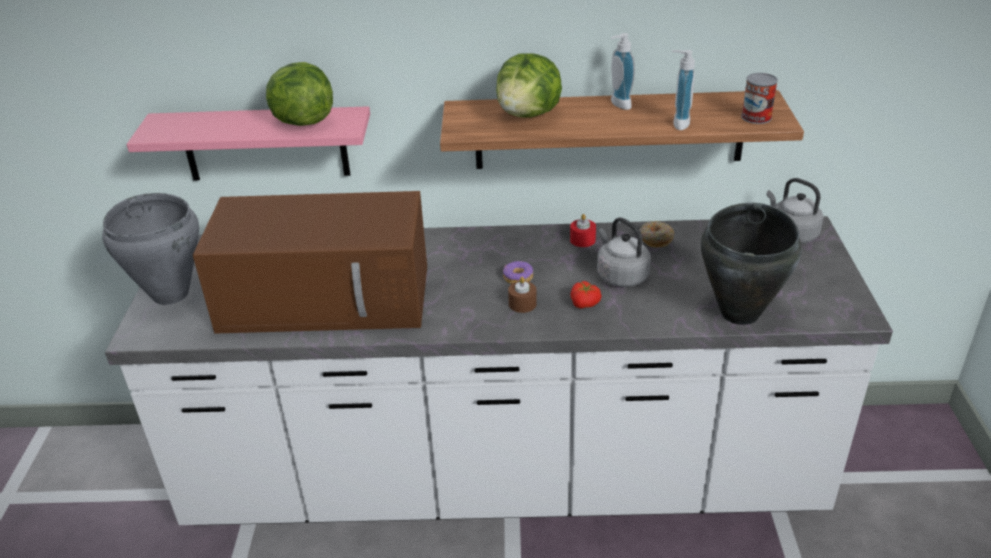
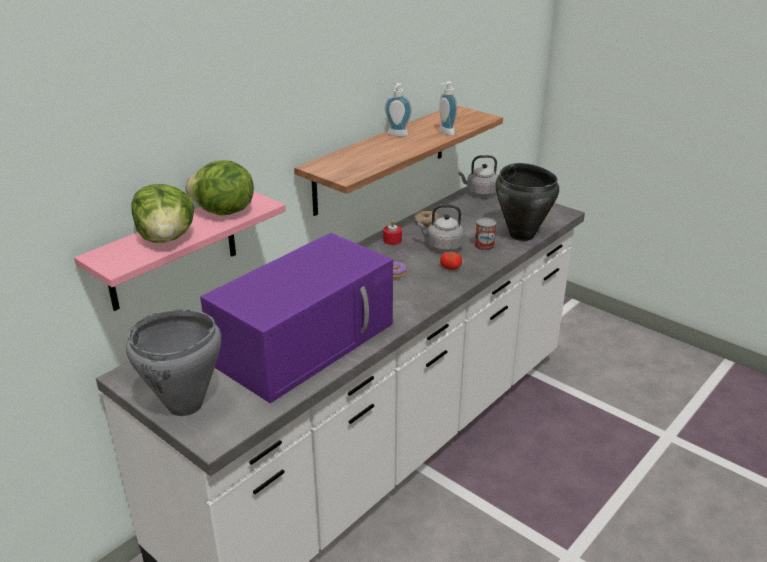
camera: 50 degrees left, 5 degrees down
(329, 297) = (306, 341): brown microwave -> purple microwave
(522, 304) = (422, 283): brown candle -> none
(529, 115) = (363, 156): lettuce -> lettuce (167, 238)
(756, 117) = (472, 118): can -> can (484, 246)

